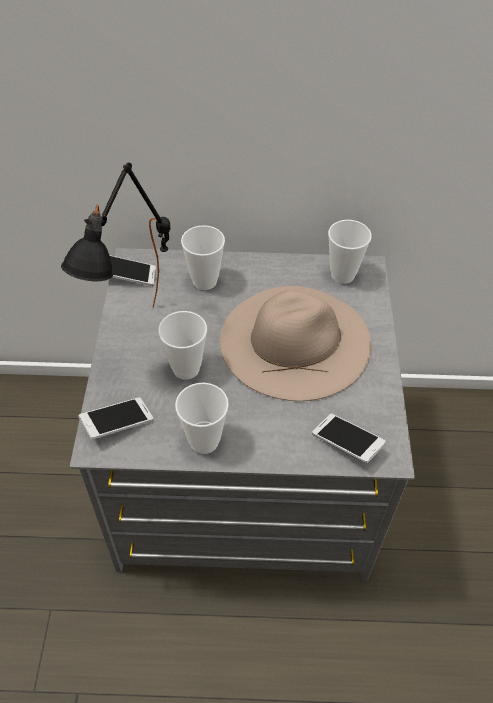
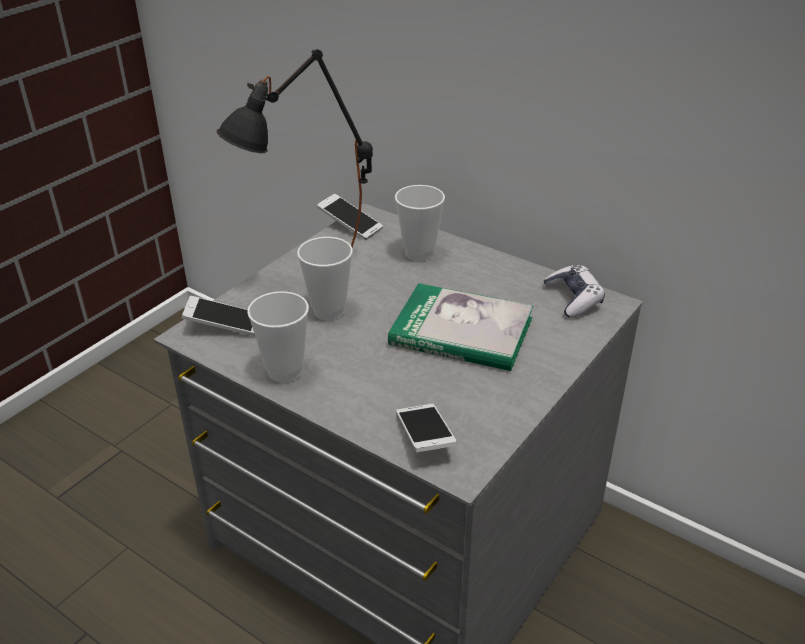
camera: 35 degrees right, 15 degrees down
(295, 340) = (461, 332): beige hat -> book
(342, 275) = (573, 299): cup -> game controller

